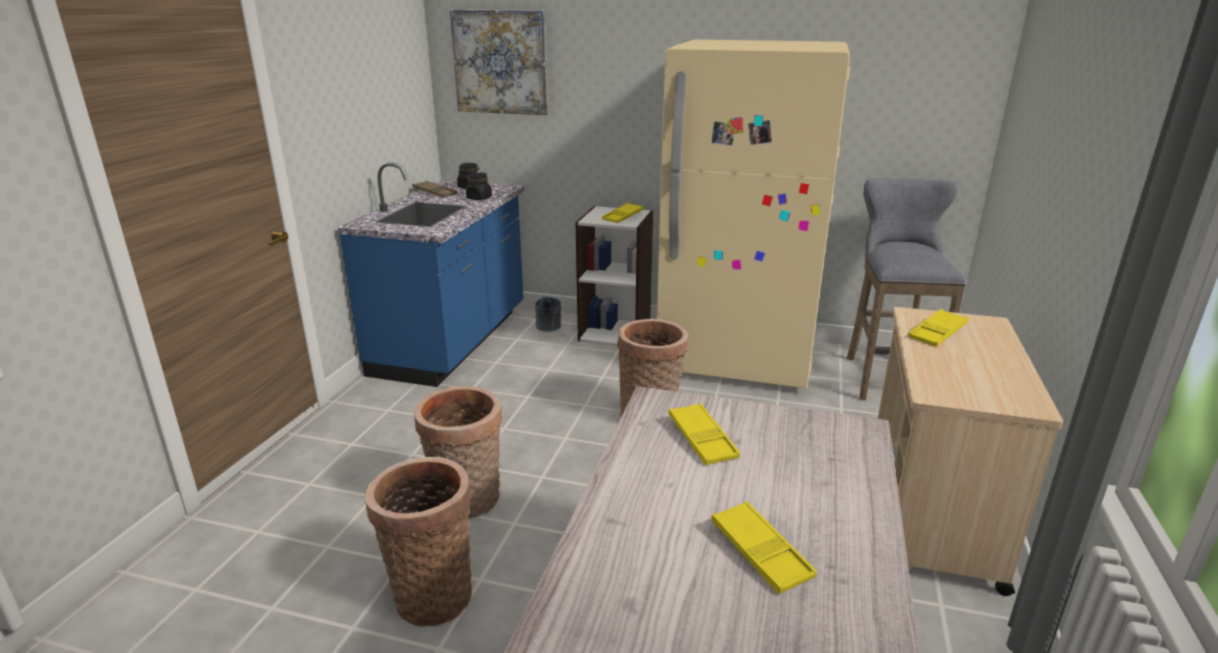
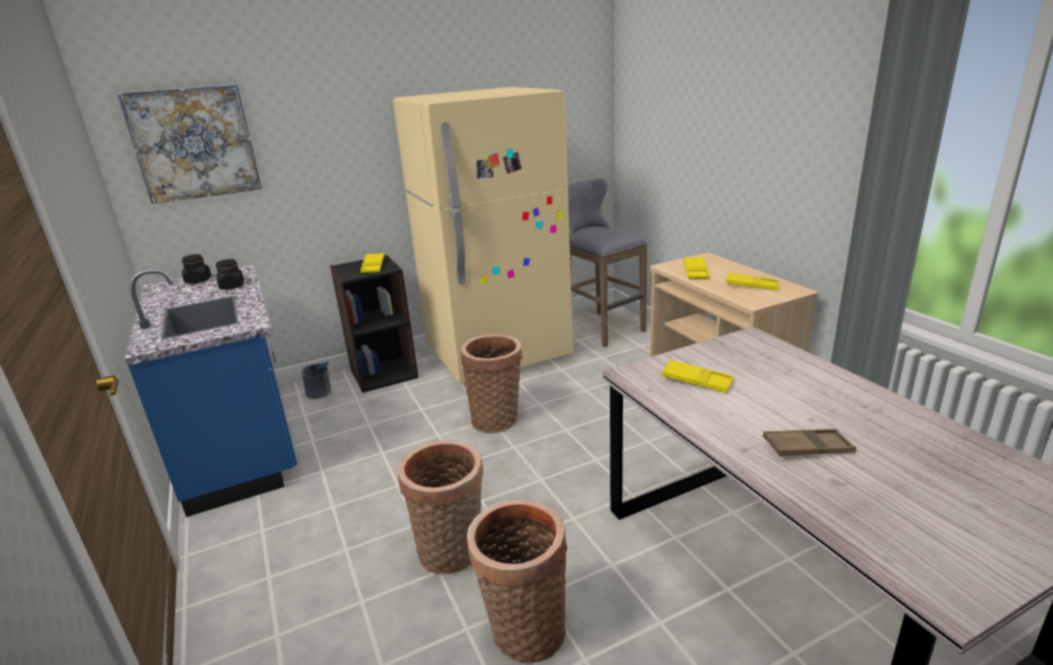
camera: 40 degrees left, 0 degrees up
(435, 193) = (169, 295): brown tray -> brown tray (807, 448)
(615, 332) = (384, 373): white bookcase -> black bookcase
(760, 552) = (831, 419): yellow tray -> yellow tray (751, 285)

